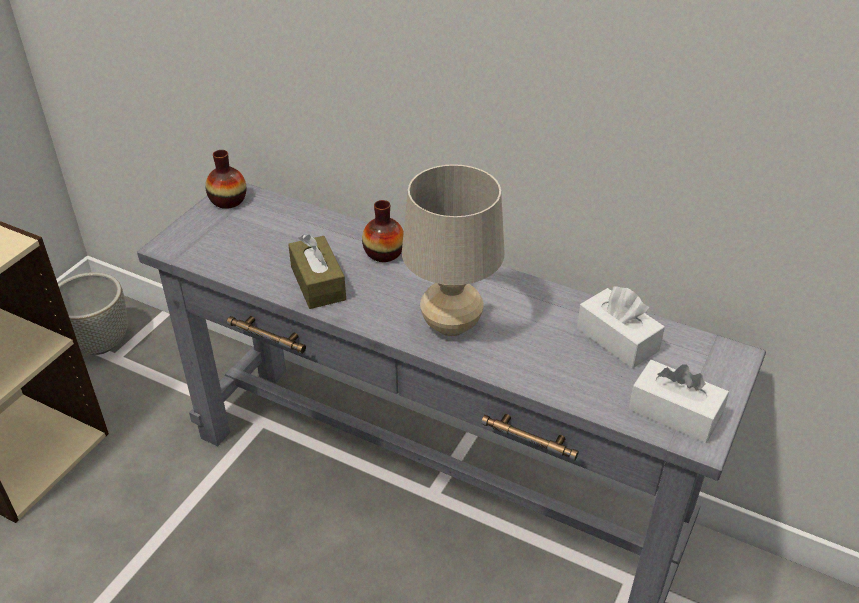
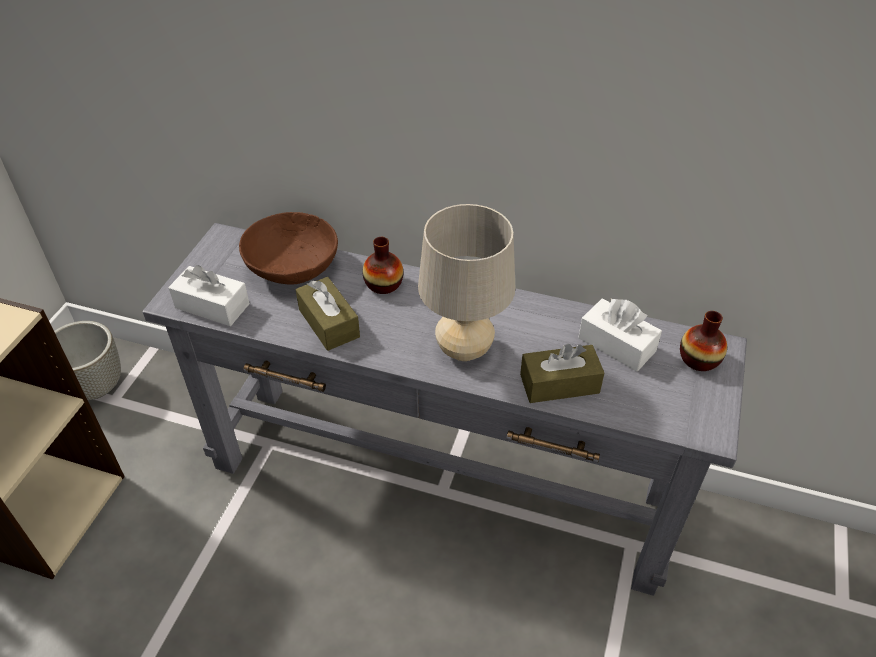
camera: 10 degrees left, 5 degrees up
(228, 200) = (220, 247): vase -> vase (699, 359)
(296, 226) = (293, 267): none -> brown bowl
(544, 370) = (559, 384): none -> brown tissue box
(674, 413) = (683, 410): white tissue box -> white tissue box (212, 306)

